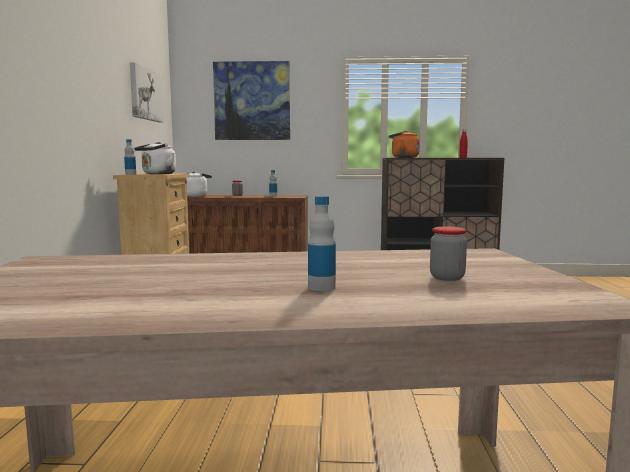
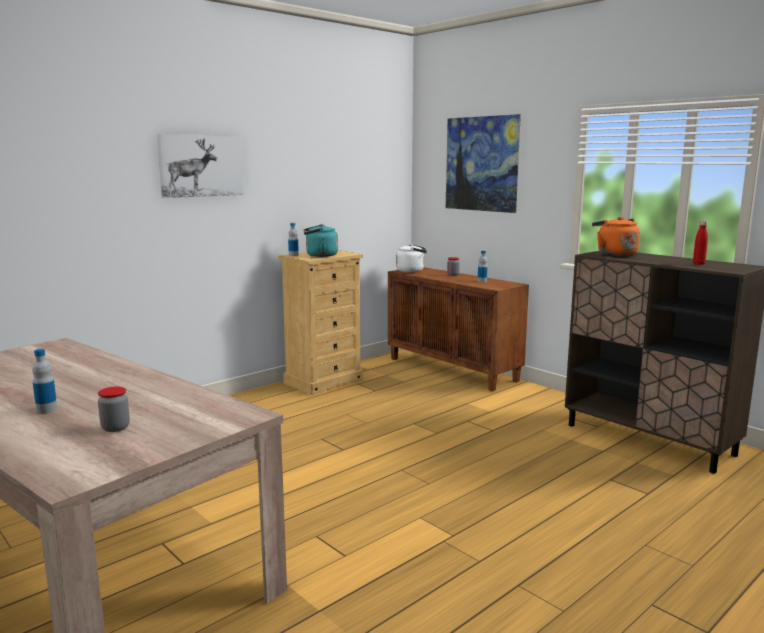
camera: 45 degrees right, 5 degrees up
(145, 94) = (354, 167): picture -> picture (201, 165)
(157, 174) = (319, 255): white kettle -> turquoise kettle

